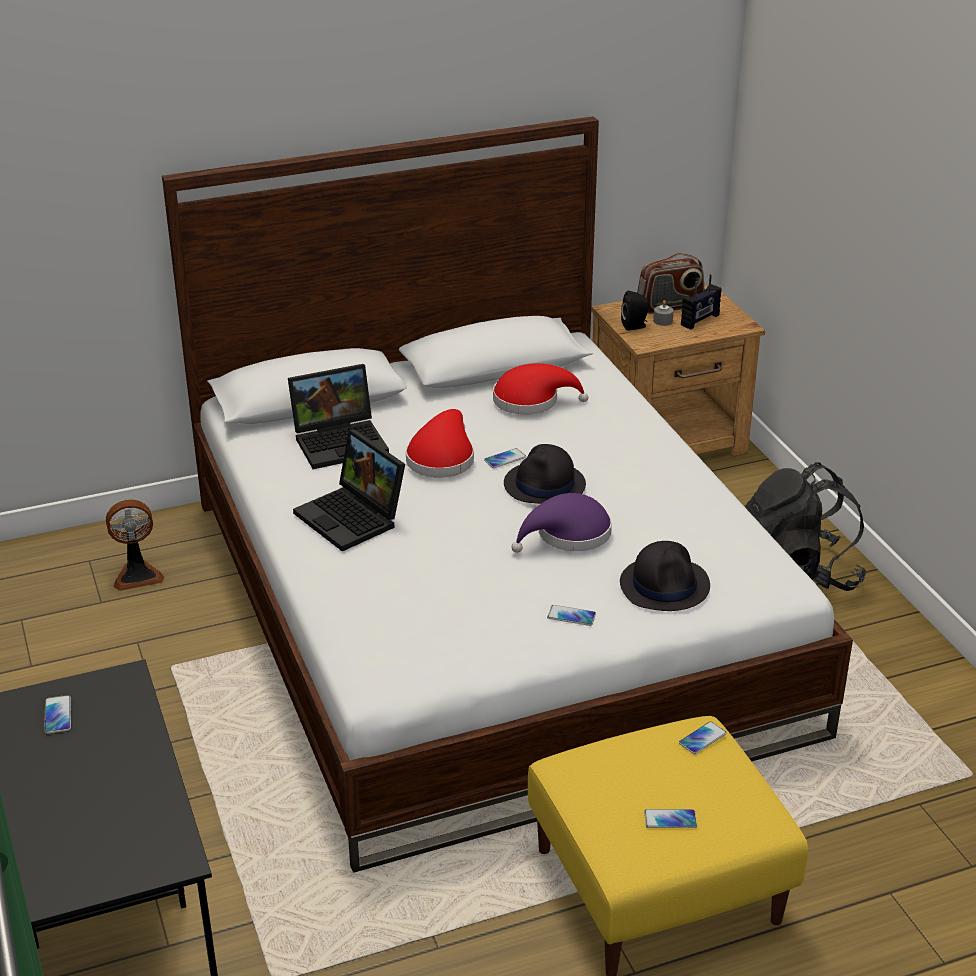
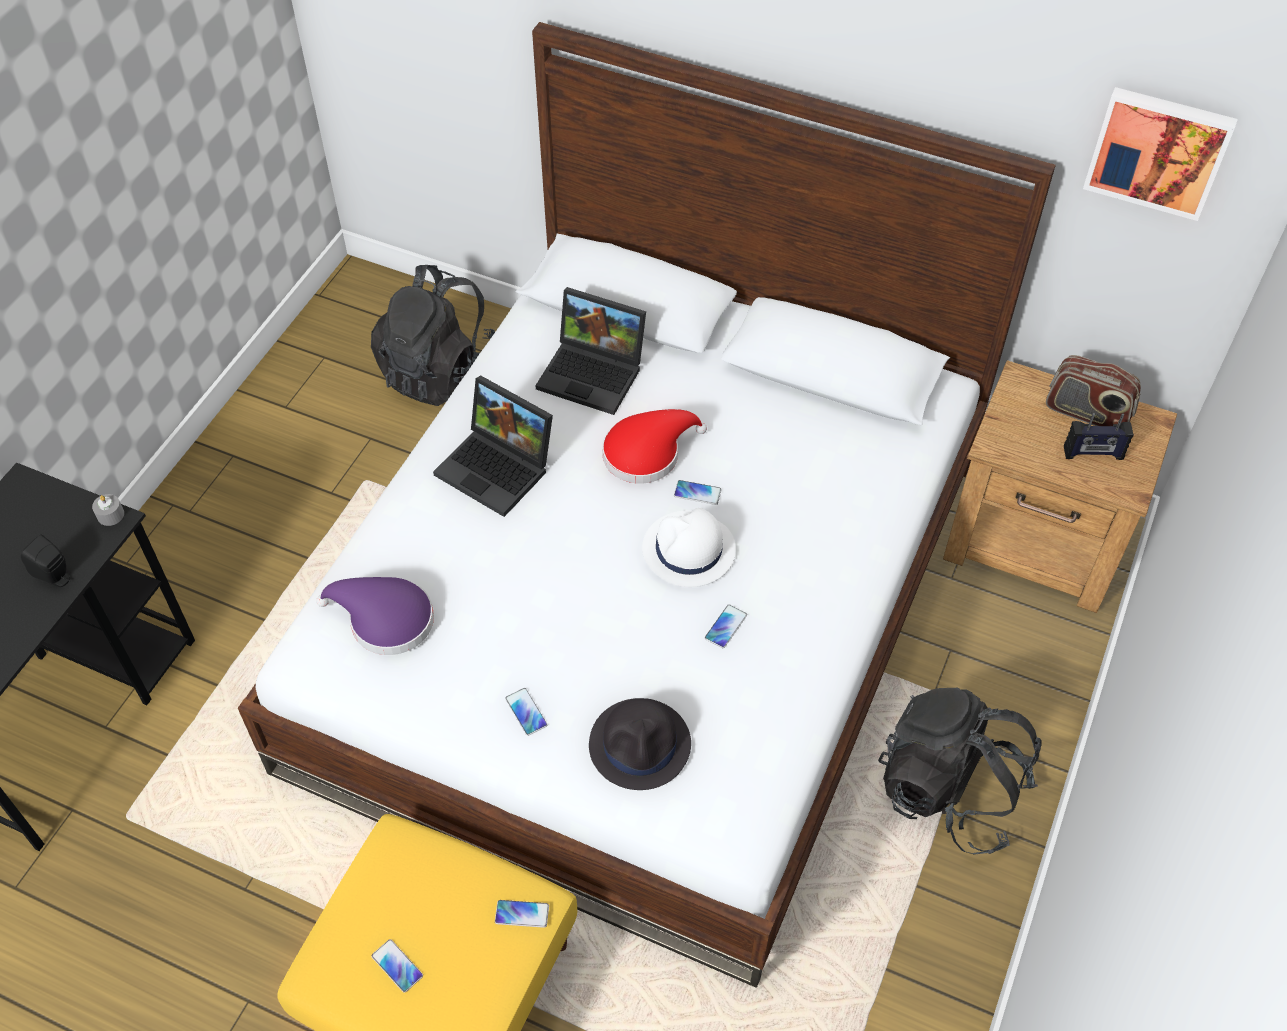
camera: 45 degrees right, 20 degrees up
(58, 715) = (39, 521): phone -> phone (725, 627)
(137, 575) = (440, 371): fan -> black backpack
(353, 517) = (499, 468): laptop -> laptop turned 60 degrees counterclockwise
(531, 400) = (807, 440): red hat -> none
(545, 485) = (688, 550): black hat -> white hat
(568, 535) = (636, 622): purple hat -> purple hat (384, 620)
(635, 326) = (1014, 416): black speaker -> black speaker (56, 577)
(652, 76) = (1158, 150): none -> picture
(662, 321) = (1052, 428): grey candle -> grey candle (110, 515)

